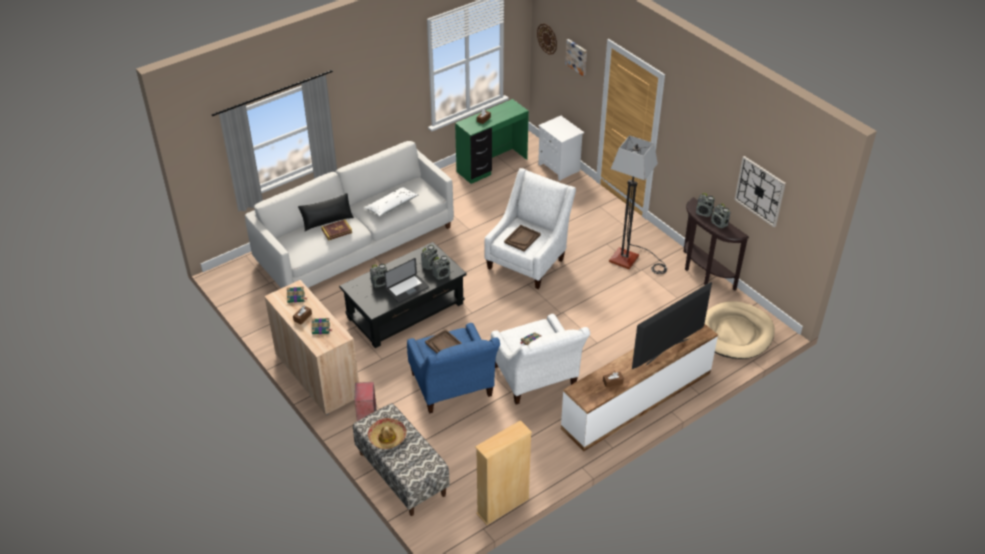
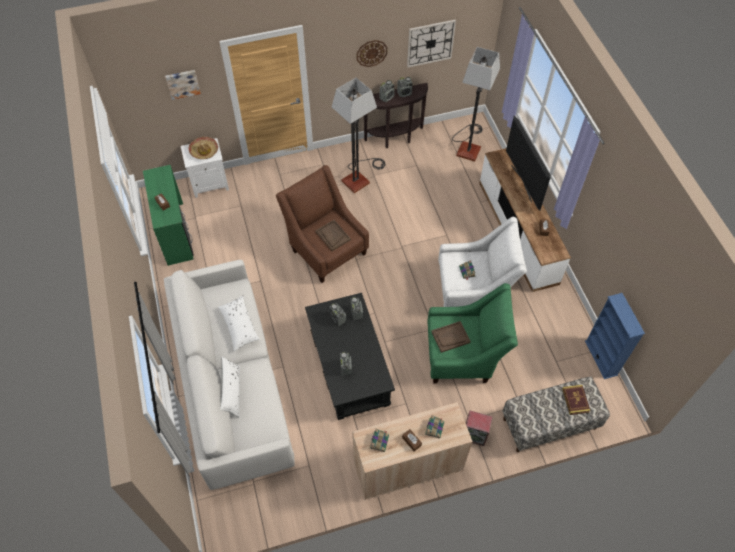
camera: 70 degrees left, 15 degrees up
(327, 220) = (232, 392): black pillow -> white pillow
(337, 231) = (256, 386): book -> book (575, 400)
(387, 437) = (548, 414): hat -> hat (204, 151)
(407, 289) = (364, 347): laptop -> none
(453, 389) = (464, 355): blue armchair -> green armchair
(503, 506) = (601, 358): beige bookcase -> blue bookcase
(528, 260) = (326, 249): white armchair -> brown armchair
(547, 38) = (133, 95): wall clock -> wall clock (371, 53)
(735, 333) = (468, 146): beige dog bed -> floor lamp

